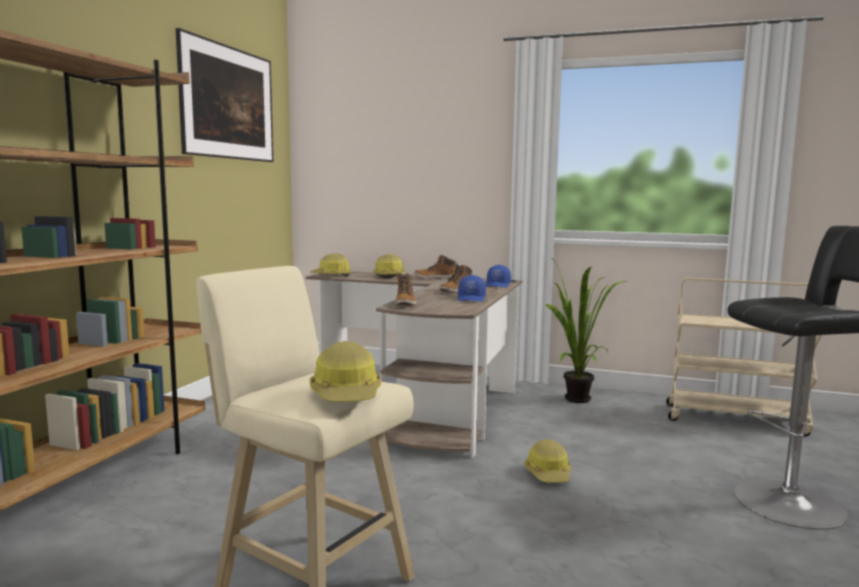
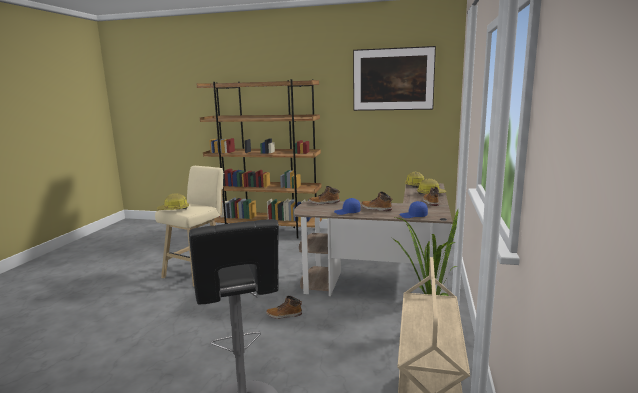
camera: 85 degrees right, 5 degrees up
(549, 474) = (284, 315): hard hat -> boot

